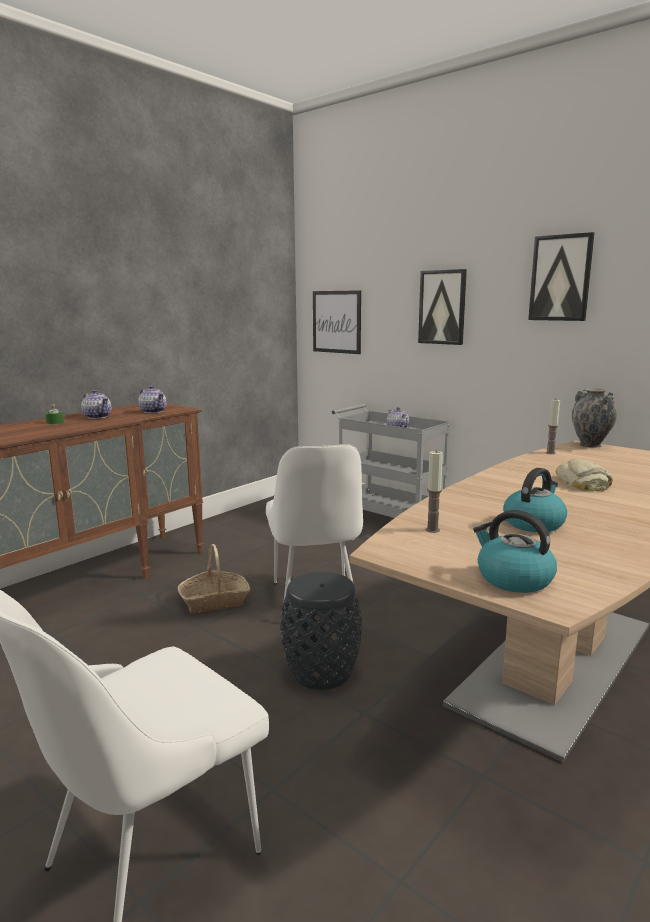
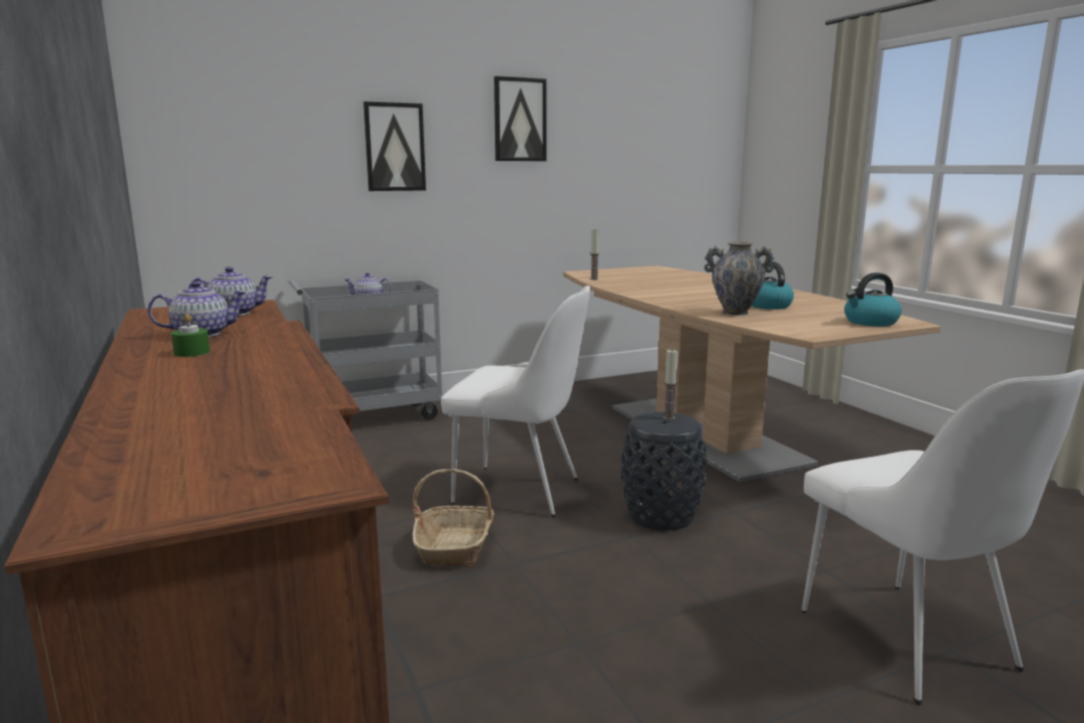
camera: 65 degrees left, 0 degrees up
(336, 322) = (221, 167): picture -> none
(432, 530) = (768, 321): candle -> candle (669, 417)
(582, 483) = (683, 287): bread -> none
(590, 445) = (584, 271): vase -> vase (735, 312)

